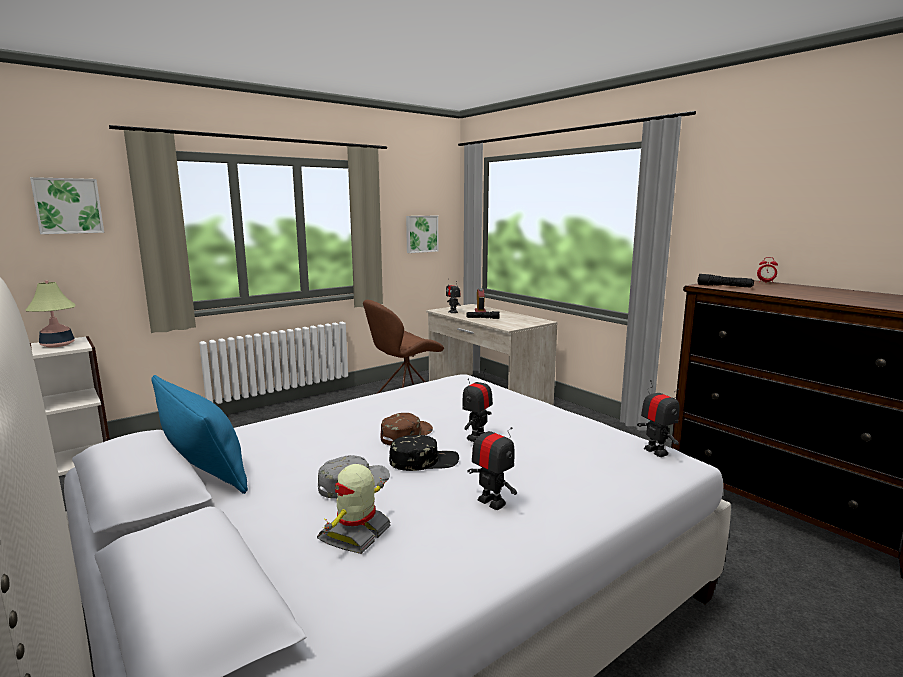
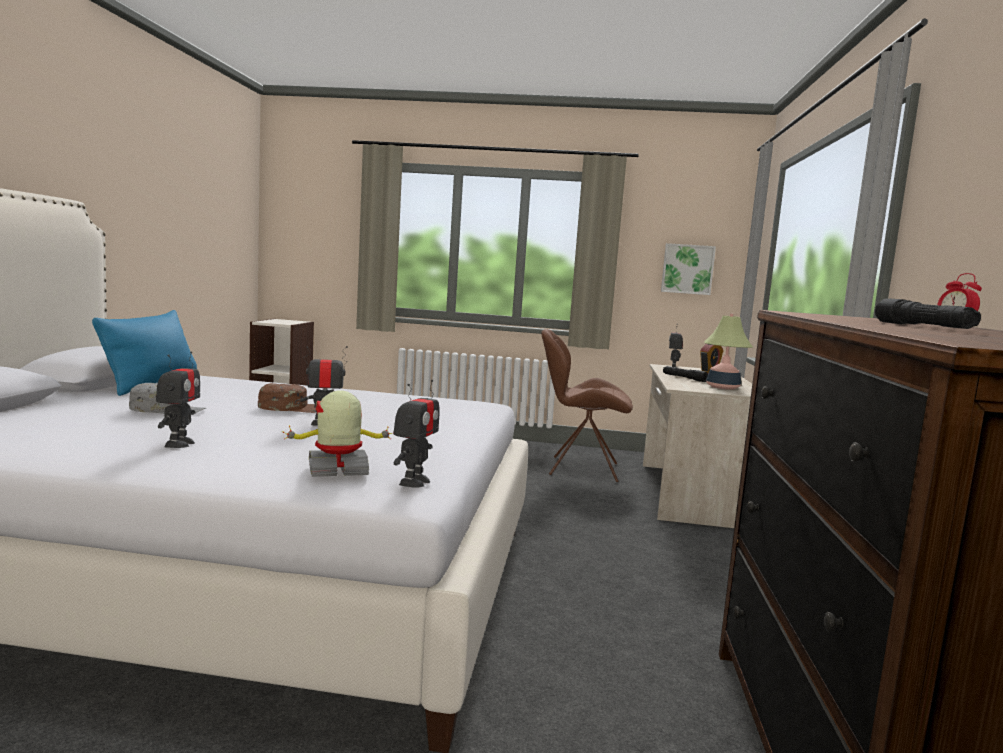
camera: 45 degrees right, 5 degrees down
(57, 345) = (282, 321): table lamp -> table lamp (722, 387)
(68, 206) = (320, 209): picture -> none
(356, 535) = (76, 423): toy robot -> toy robot (338, 470)
(424, 461) = (240, 418): black cap -> none
(724, 286) = (813, 314): black flashlight -> black flashlight (922, 327)

